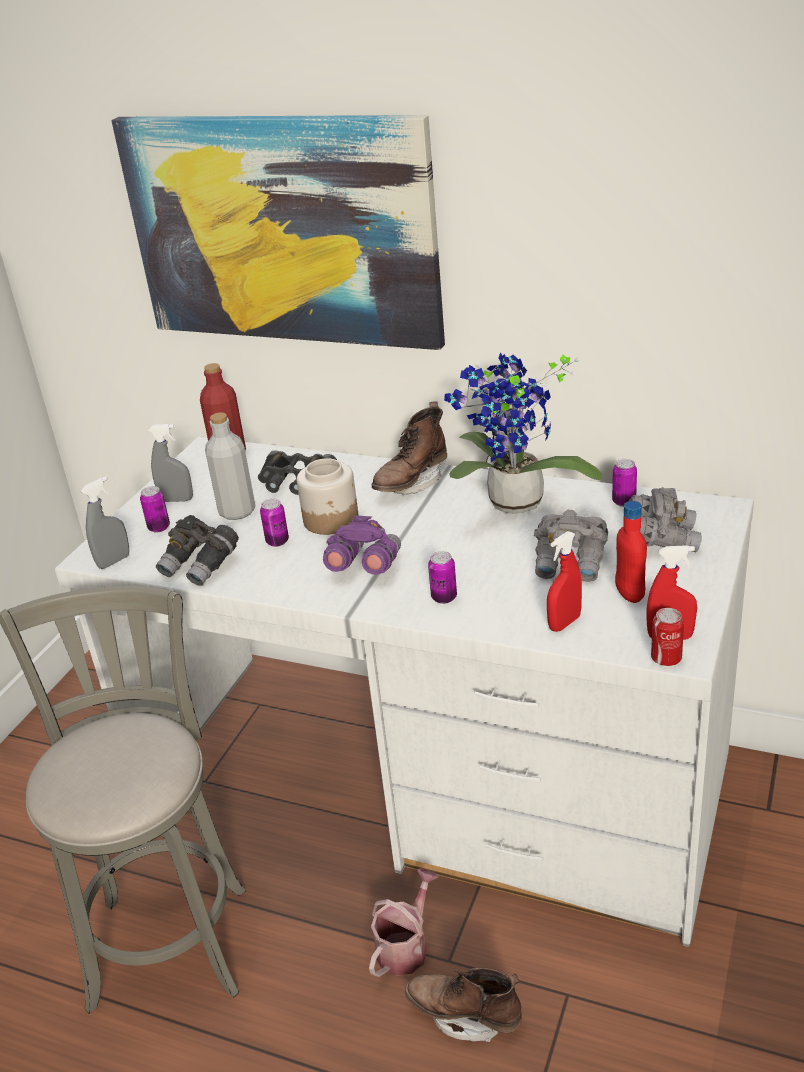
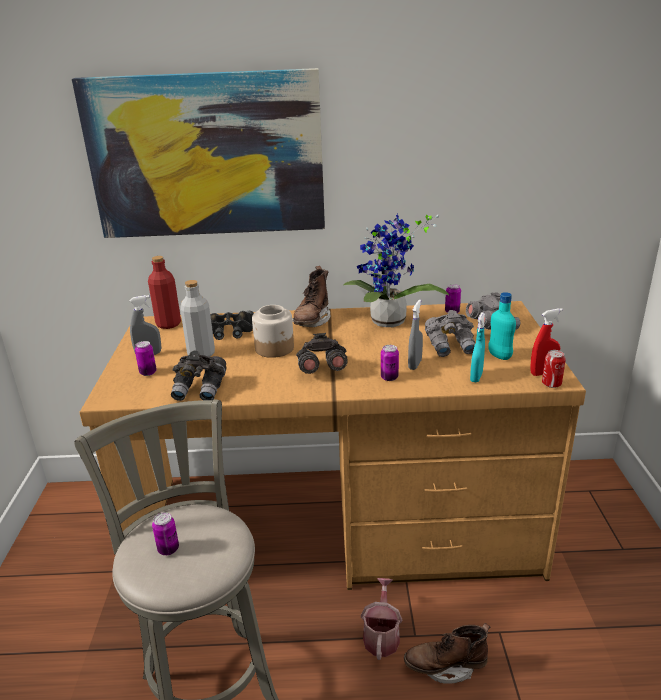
camera: 25 degrees left, 5 degrees down
(114, 561) = (127, 398): grey spray bottle -> grey spray bottle (415, 364)
(277, 541) = (246, 366): can -> can (168, 549)
(364, 567) = (321, 370): purple binoculars -> grey binoculars
(429, 783) = (338, 529): white desk -> brown desk
(564, 623) = (476, 377): red spray bottle -> turquoise spray bottle
(629, 594) = (499, 356): red bottle -> turquoise bottle

